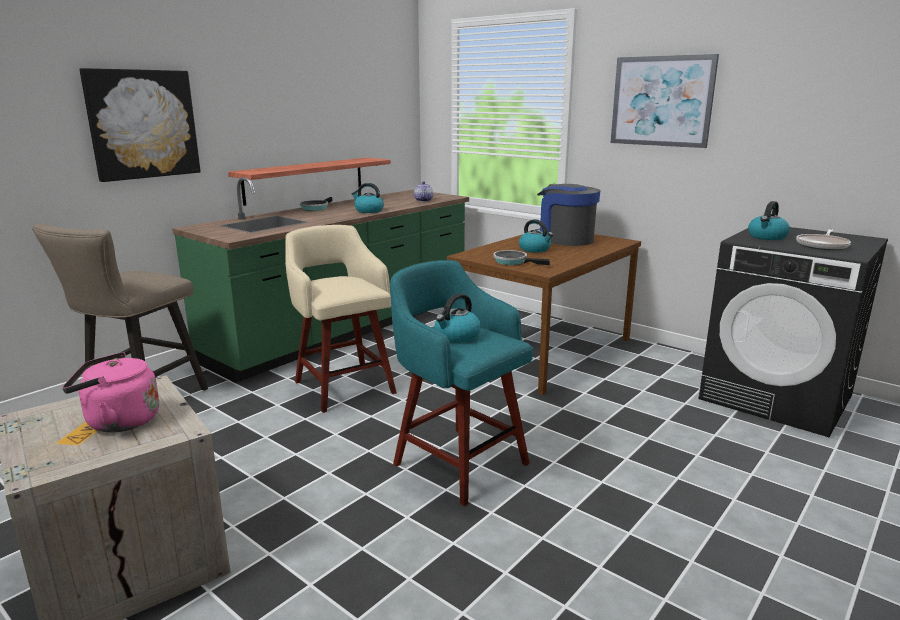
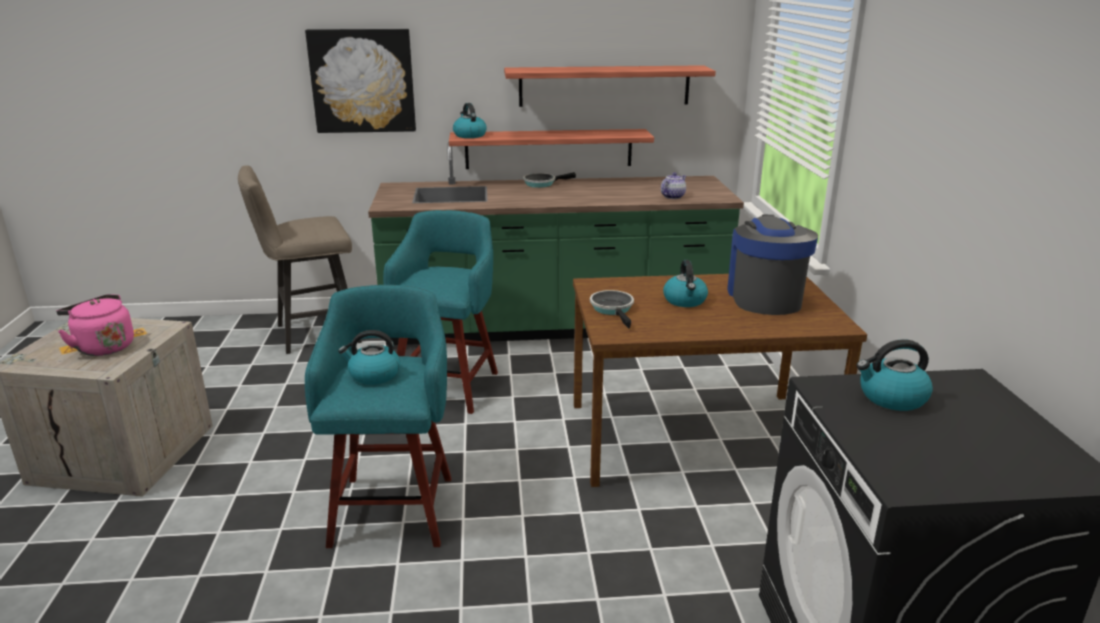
camera: 45 degrees right, 5 degrees up
(339, 123) = (604, 86): none -> shelf
(343, 386) = (447, 385): beige stool -> turquoise stool
(368, 211) = (576, 199): kettle -> kettle (469, 135)
(661, 101) = (925, 118): picture -> none
(822, 245) = (928, 448): frying pan -> none

